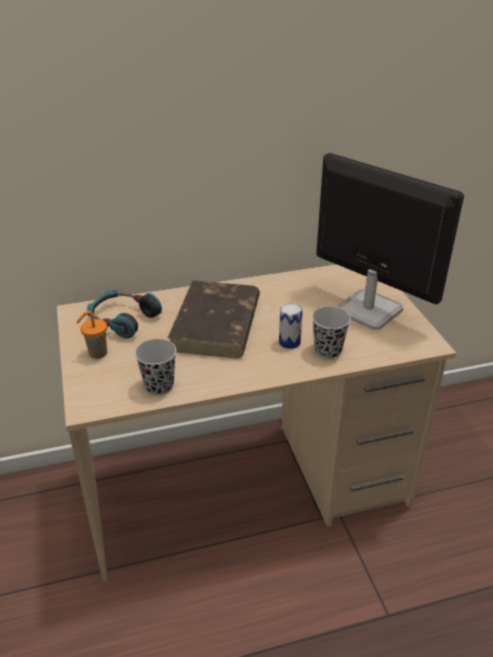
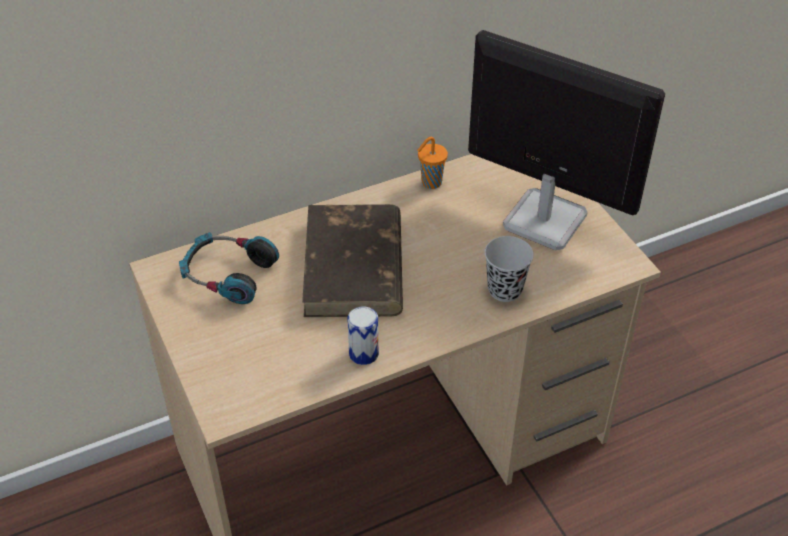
camera: 10 degrees left, 10 degrees up
(97, 354) = (211, 333): orange cup -> orange cup (430, 183)
(159, 386) = (306, 370): black cup -> none
(289, 342) = (454, 283): can -> can (363, 353)

